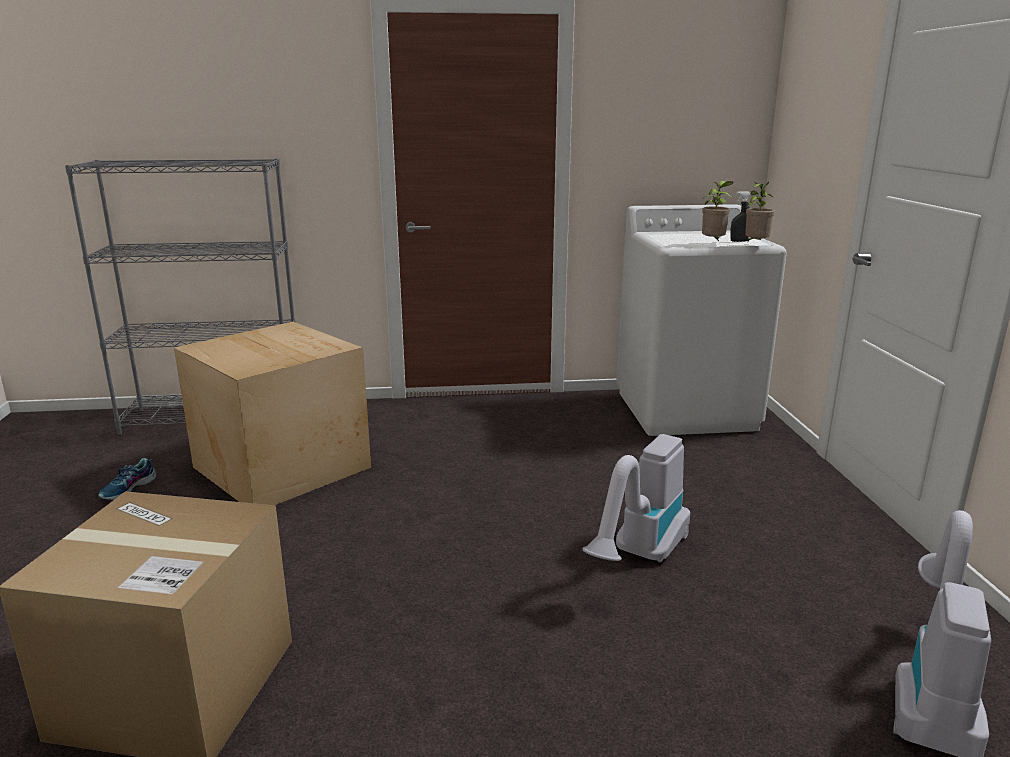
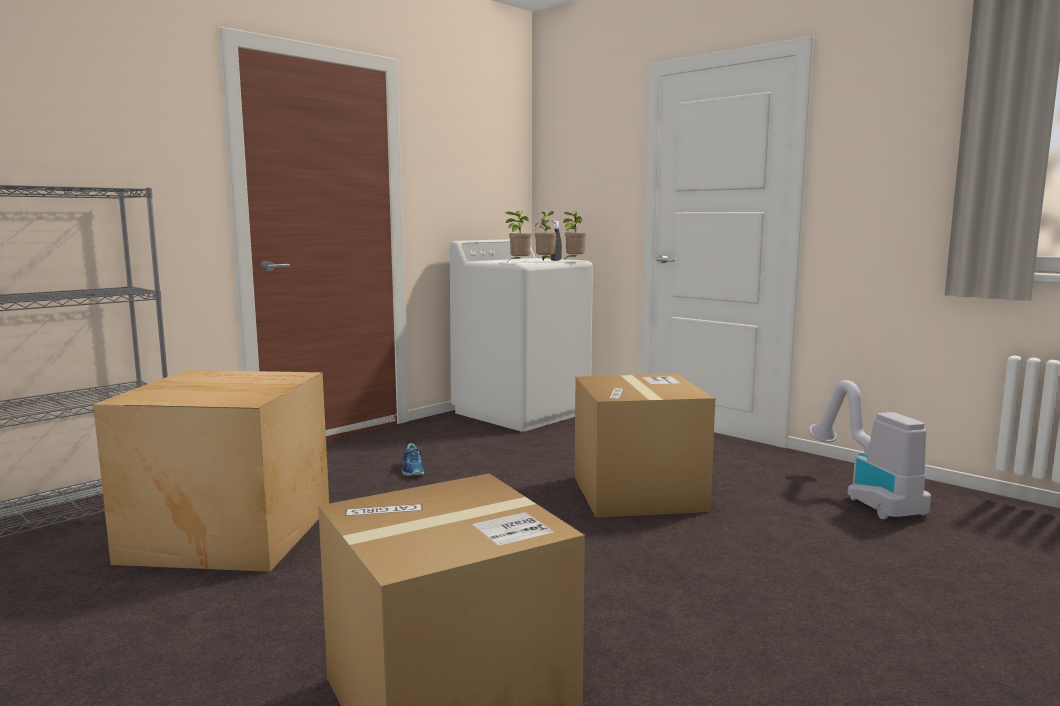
camera: 40 degrees left, 10 degrees down
(129, 489) = (54, 606): shoe -> shoe (413, 470)
(640, 556) = (638, 493): vacuum cleaner -> cardboard box
(669, 244) = (518, 263): none -> potted plant

